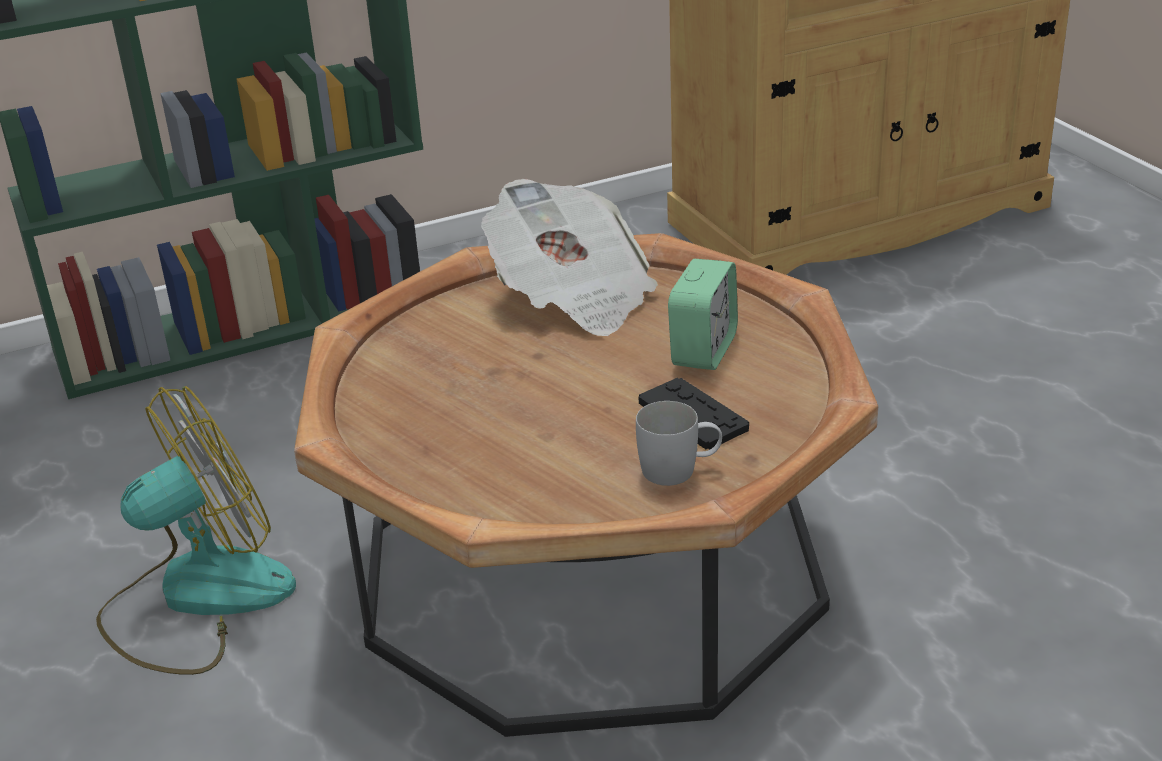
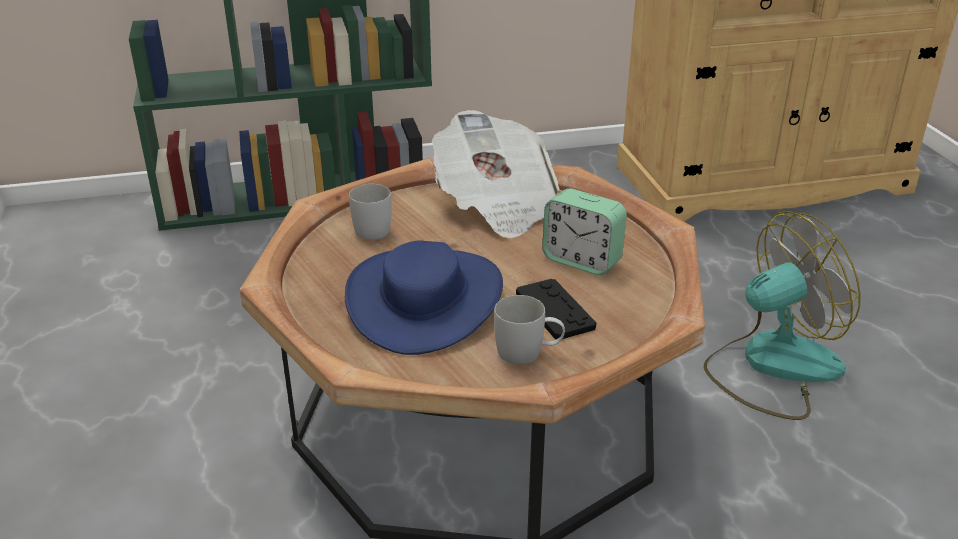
camera: 10 degrees right, 0 degrees up
(196, 598) = (188, 387): fan -> fan (772, 366)
(420, 350) = (368, 228): none -> white mug
(530, 427) = (425, 299): none -> blue hat
(703, 350) = (582, 260): alarm clock -> alarm clock turned 90 degrees clockwise

